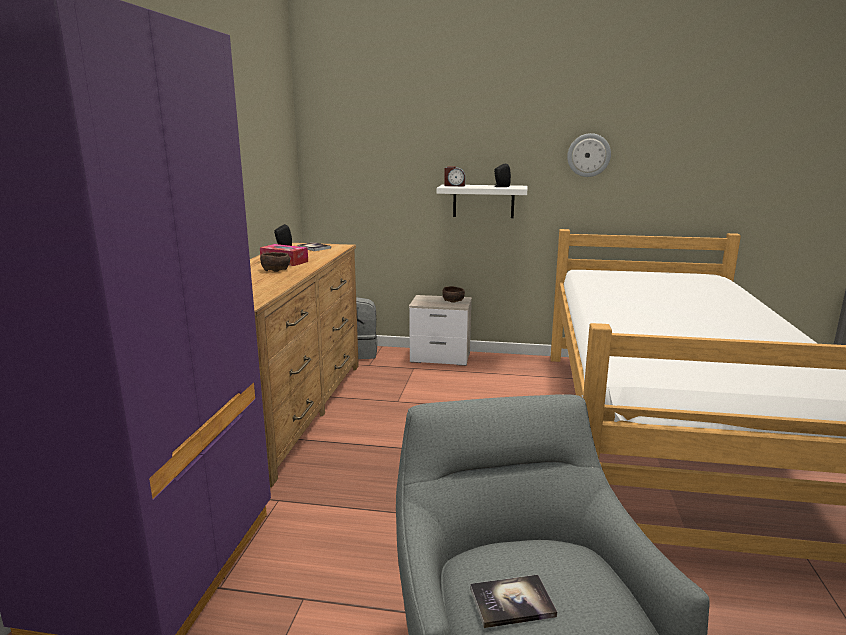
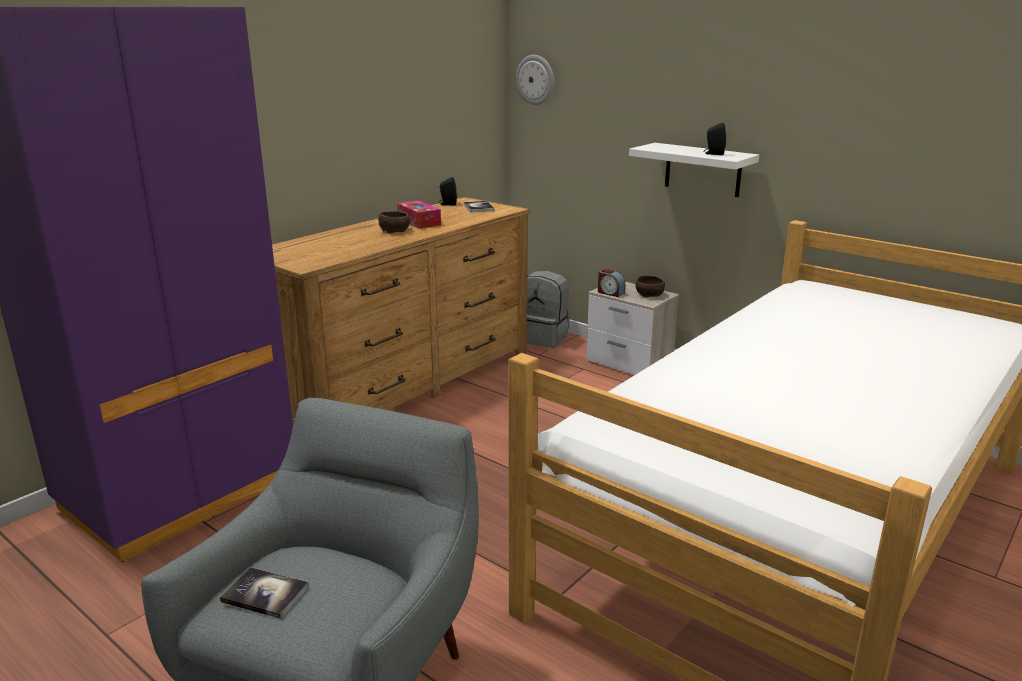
camera: 30 degrees right, 5 degrees up
(454, 185) = (660, 146): alarm clock -> alarm clock (610, 293)
(588, 155) = (846, 118): wall clock -> wall clock (535, 80)

